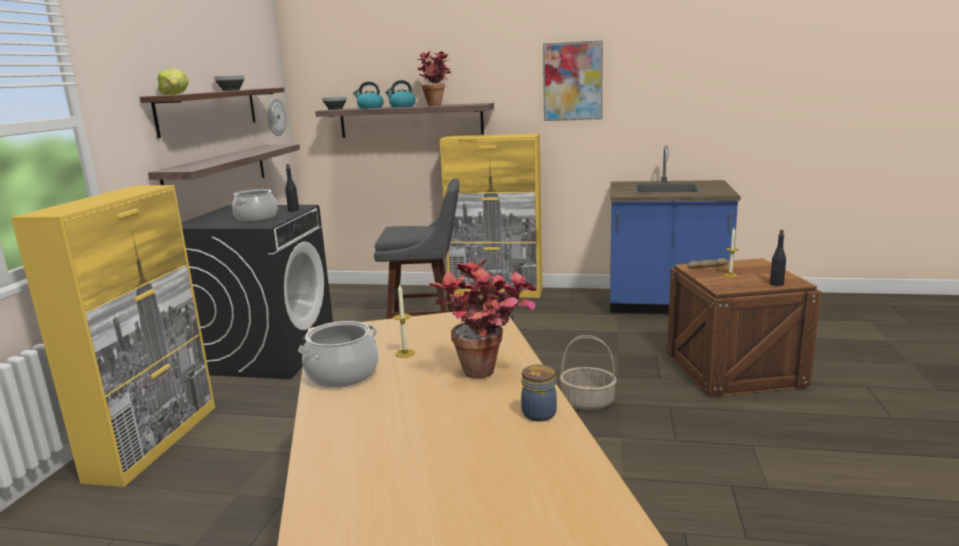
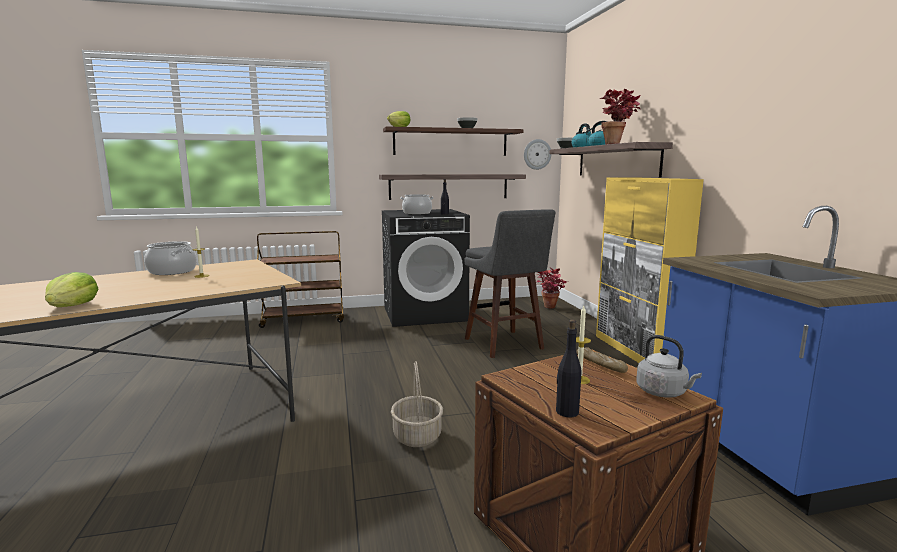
camera: 65 degrees right, 5 degrees down
(155, 441) = (304, 320): yellow cabinet -> brown cart
(489, 375) = (150, 292): potted plant -> potted plant (550, 308)
(539, 413) = (73, 306): jar -> lettuce
(572, 81) = (747, 112): picture -> none
(752, 264) = (663, 392): none -> grey kettle

